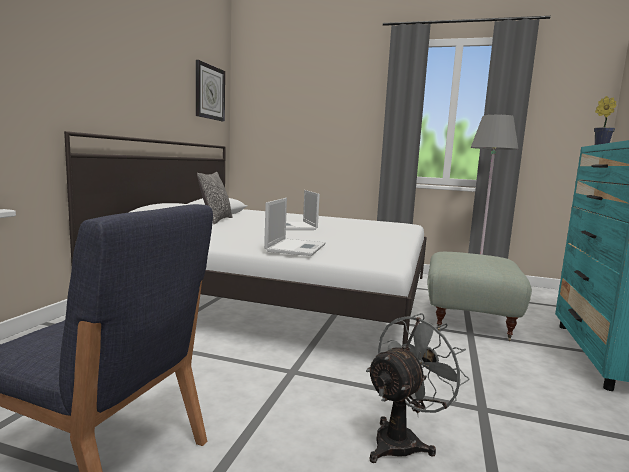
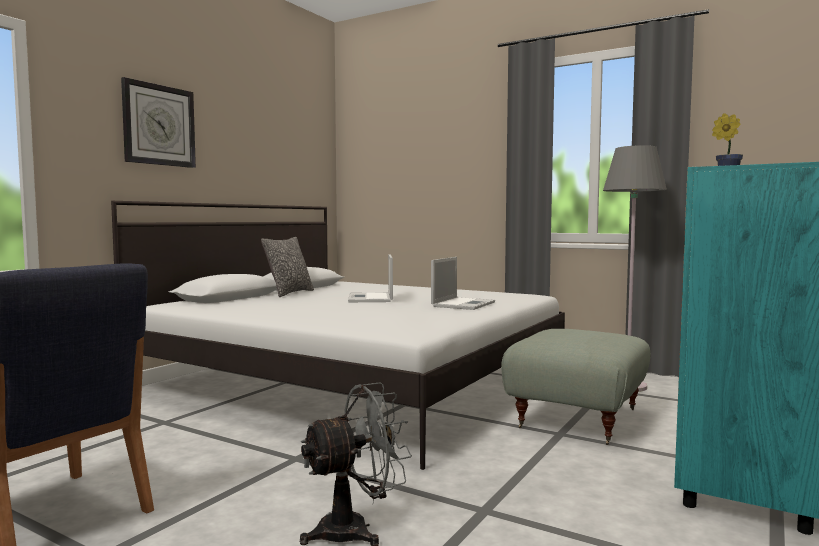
camera: 15 degrees right, 5 degrees down
(209, 92) = (303, 145): wall clock -> wall clock (159, 125)
(296, 247) = (328, 319): laptop -> laptop (463, 304)

